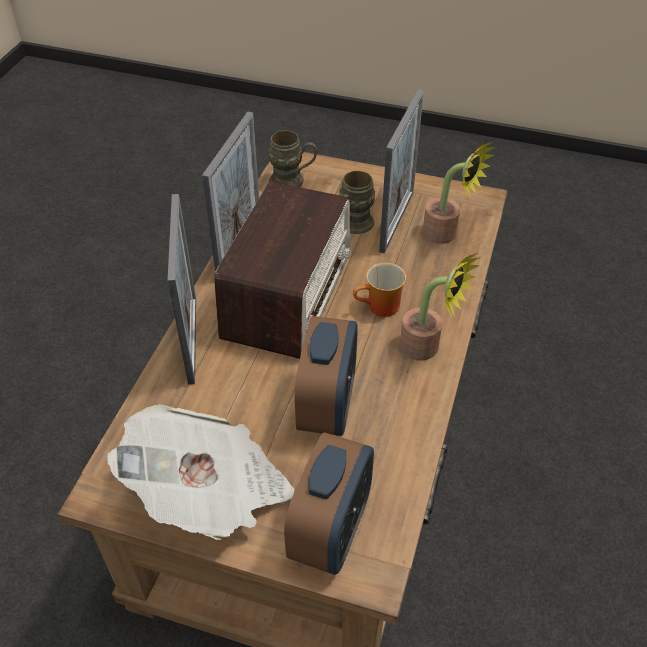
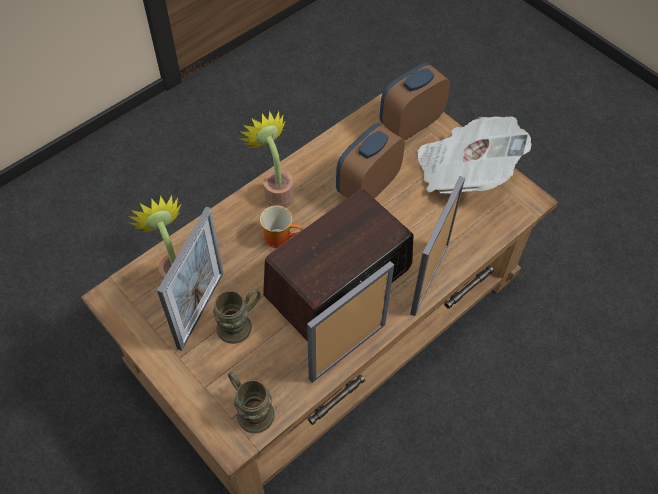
camera: 150 degrees left, 10 degrees up
(397, 221) = (201, 309): picture frame -> picture frame turned 150 degrees clockwise

